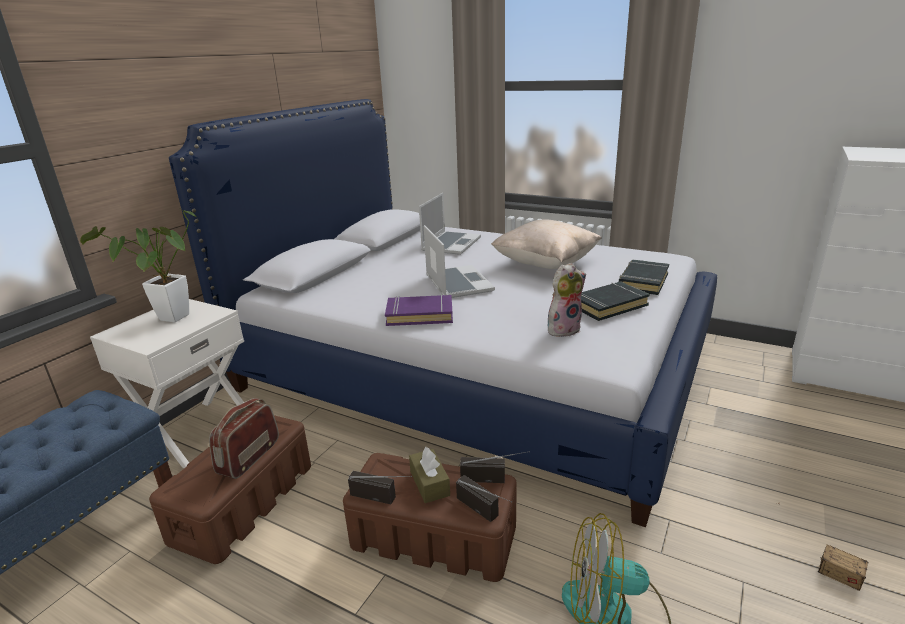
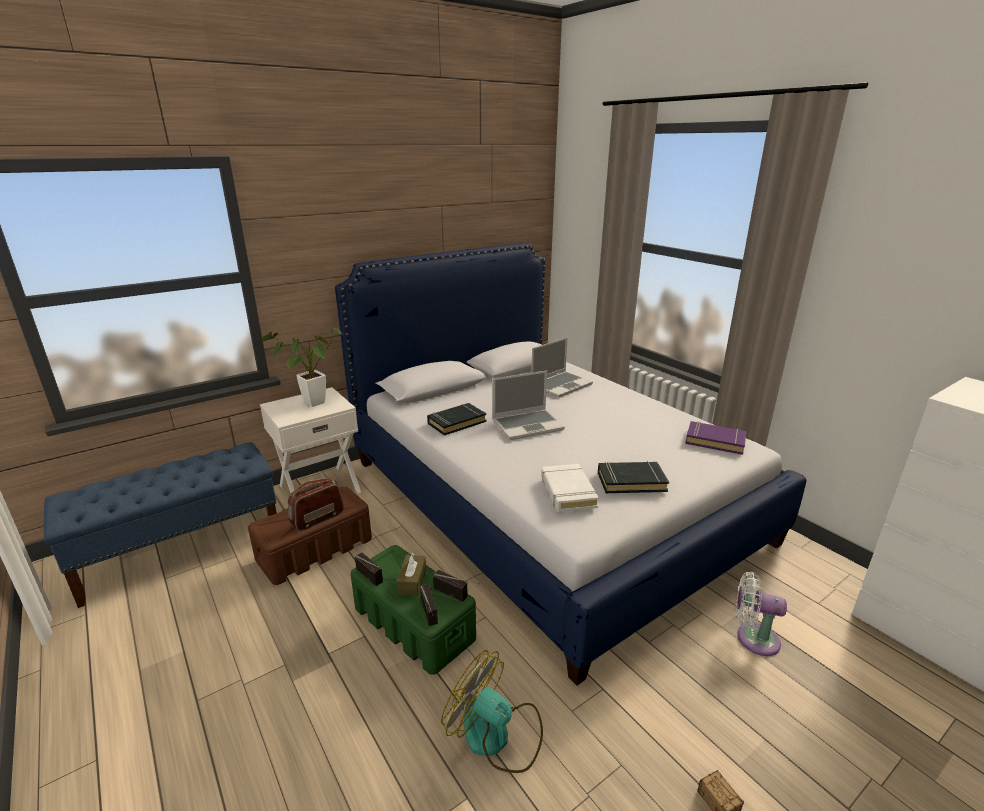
camera: 25 degrees right, 0 degrees up
(420, 315) = (473, 446): purple book -> purple book (715, 441)
(432, 537) = (413, 623): brown storage box -> green storage box
(457, 283) = (528, 425): laptop -> laptop turned 60 degrees clockwise
(545, 264) = (621, 426): beige pillow -> none
(563, 329) = (567, 492): plush toy -> white book
(643, 281) = (692, 466): black book -> black book (456, 422)
(744, 425) = (753, 638): none -> white fan

